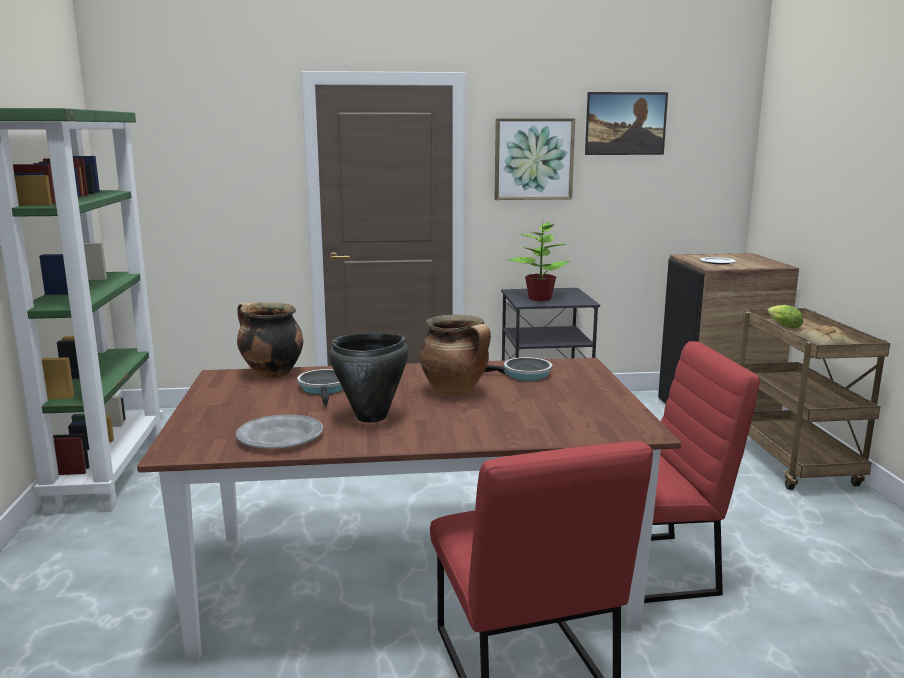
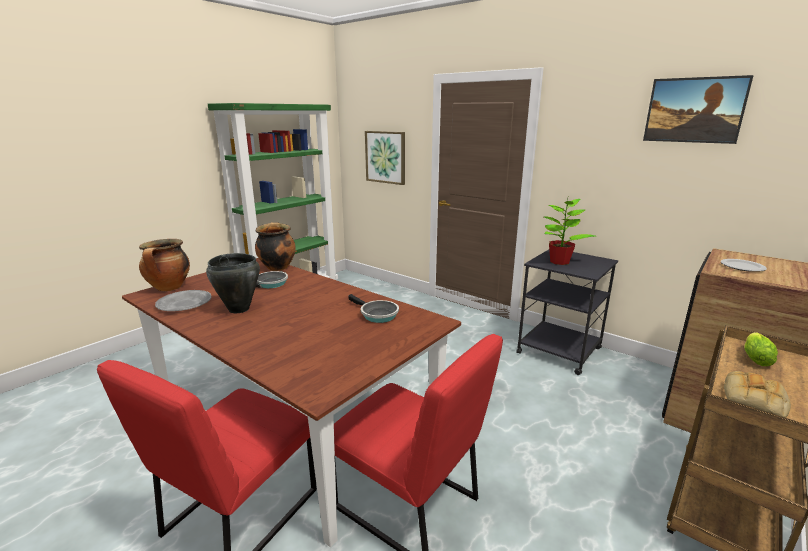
camera: 45 degrees right, 5 degrees up
(456, 391) = (313, 310): cooking pot -> cooking pot (169, 288)
(533, 159) = (592, 142): picture -> picture (385, 157)

